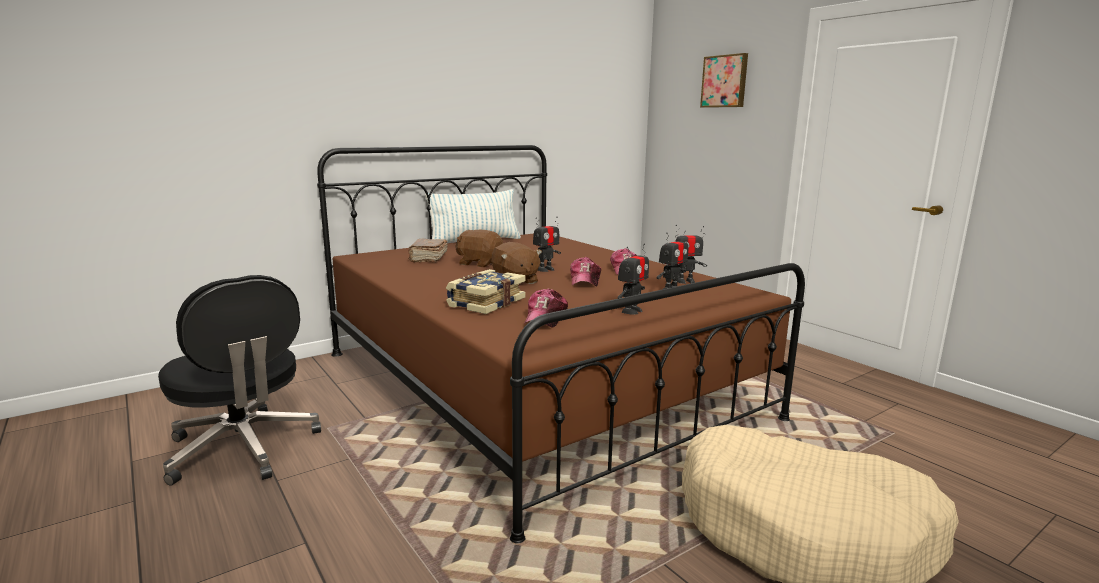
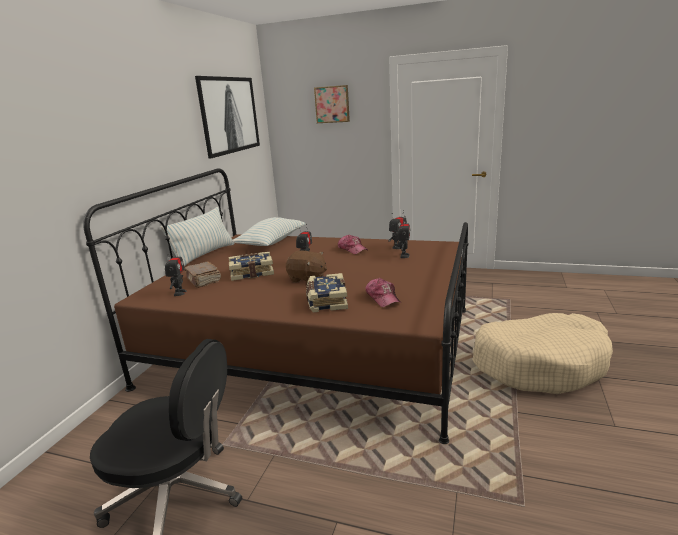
camera: 35 degrees left, 5 degrees up
(479, 263) = (252, 273): brown plush toy -> book
(558, 245) = (271, 242): none -> pillow
(573, 84) = (229, 115): none -> picture
(585, 280) = (346, 264): cap -> none
(631, 311) = (414, 276): toy robot -> toy robot (179, 293)

